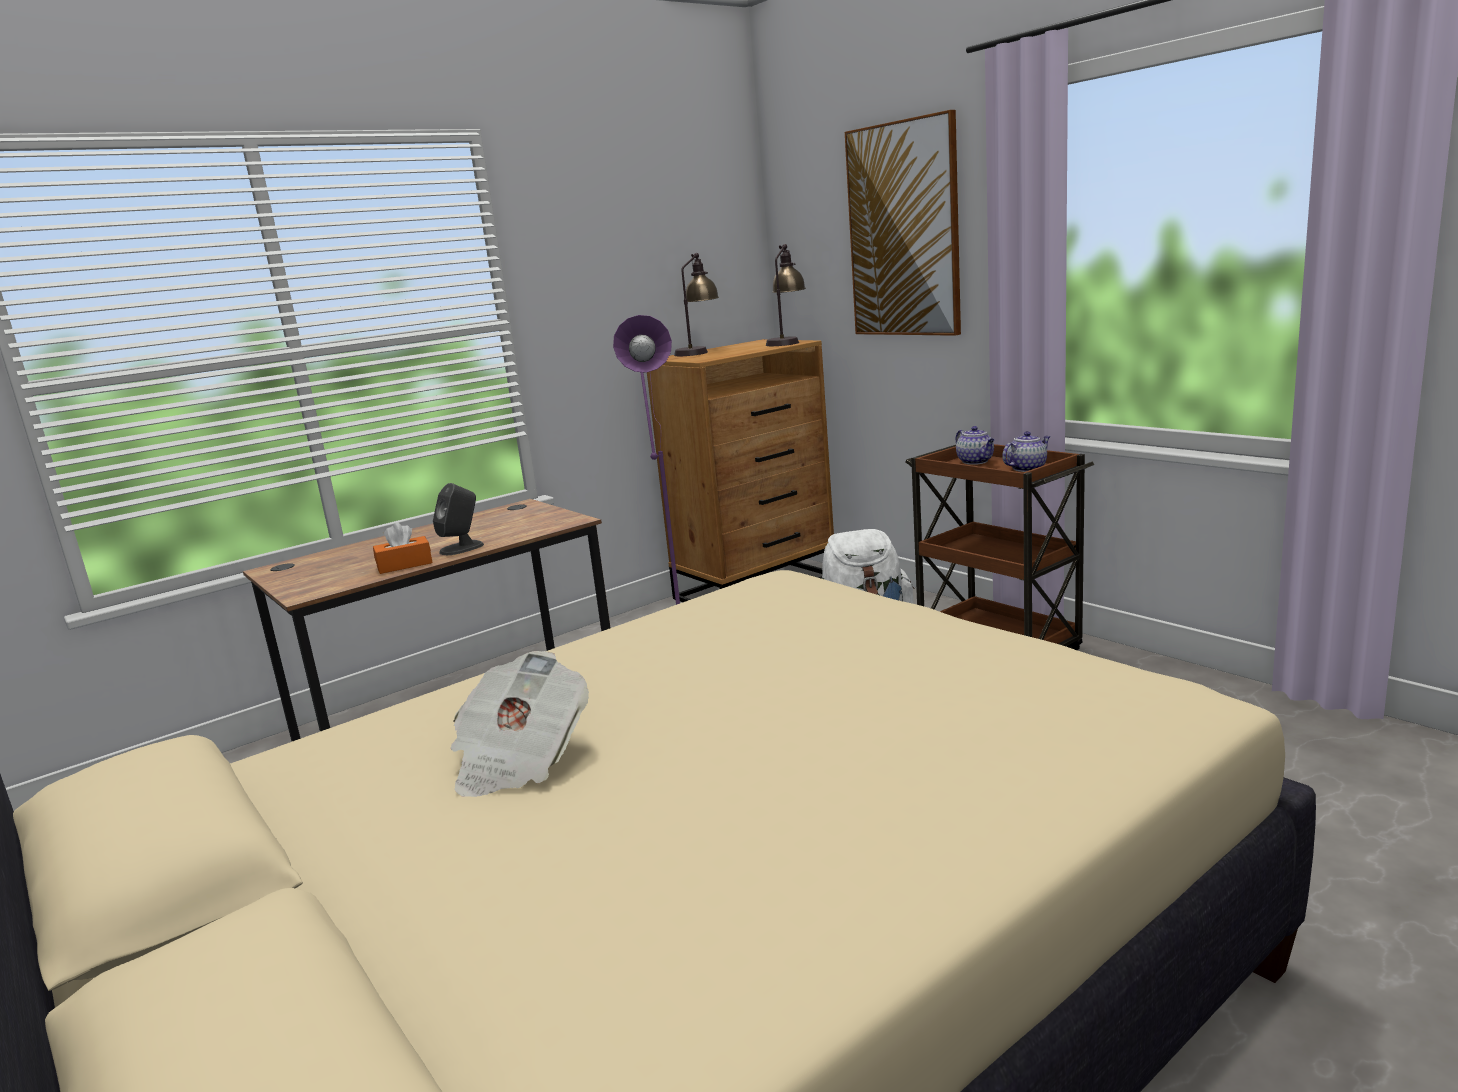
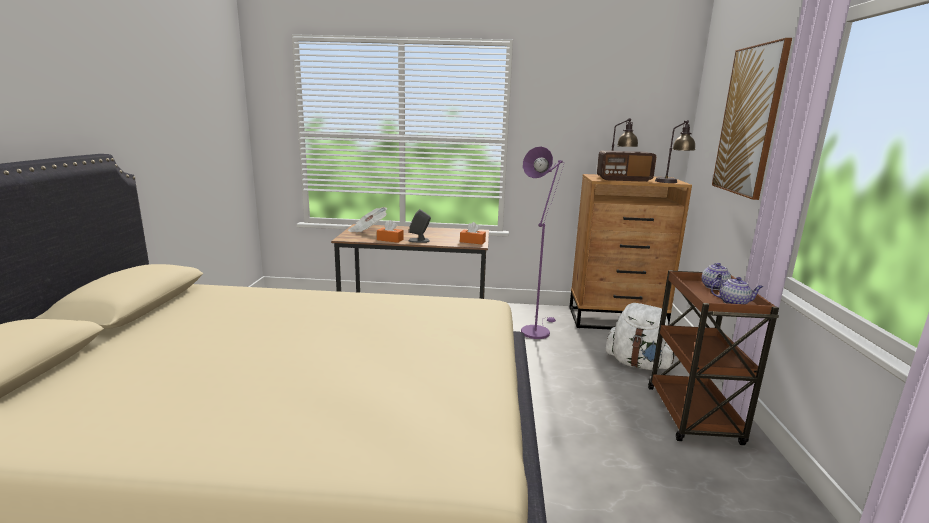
camera: 40 degrees right, 0 degrees up
(519, 759) = (250, 324): newspaper -> newspaper (368, 230)
(554, 520) = (472, 241): none -> orange tissue box
(728, 353) = (623, 179): none -> radio

